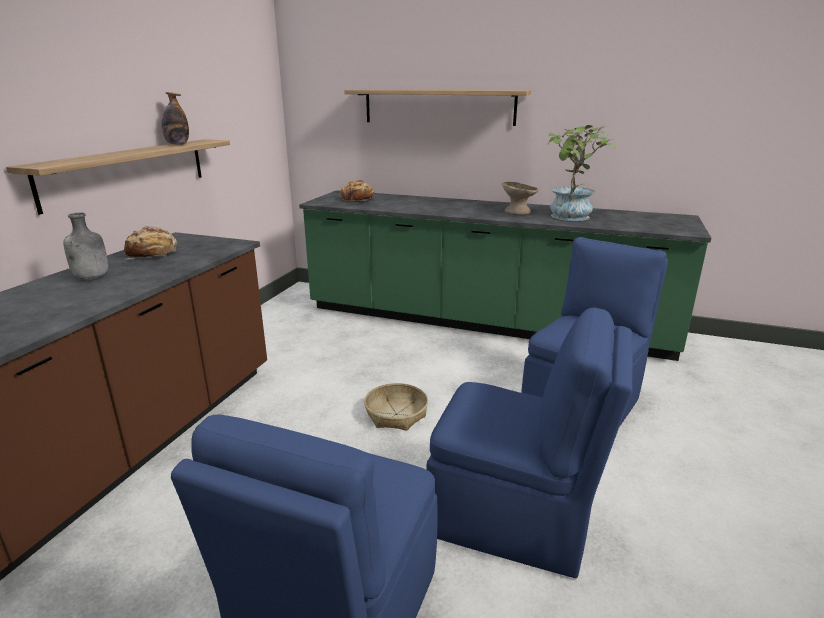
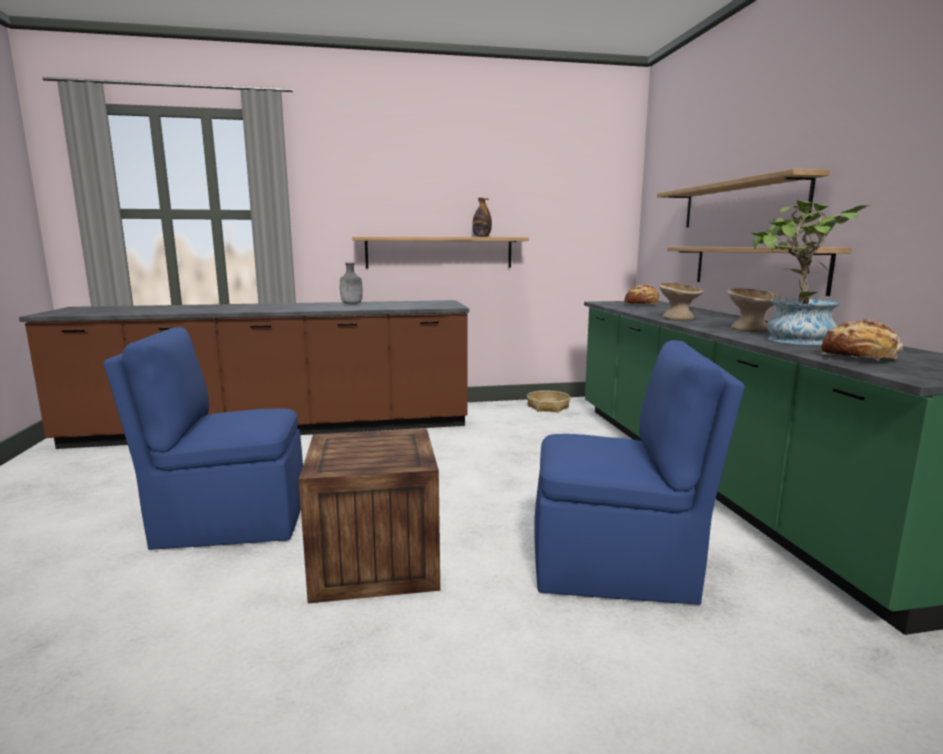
camera: 60 degrees right, 10 degrees down
(152, 254) = (405, 303): bread -> bread (859, 357)
(396, 414) = (472, 480): basket -> basket (548, 407)
(446, 210) = (677, 318): none -> beige bowl
(462, 159) = (755, 267): none -> shelf
(514, 518) = (375, 561): blue chair -> crate

